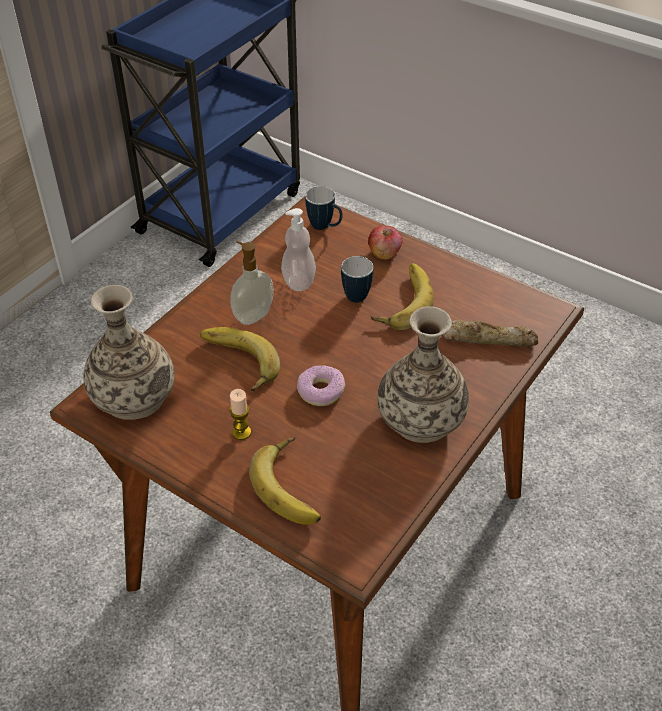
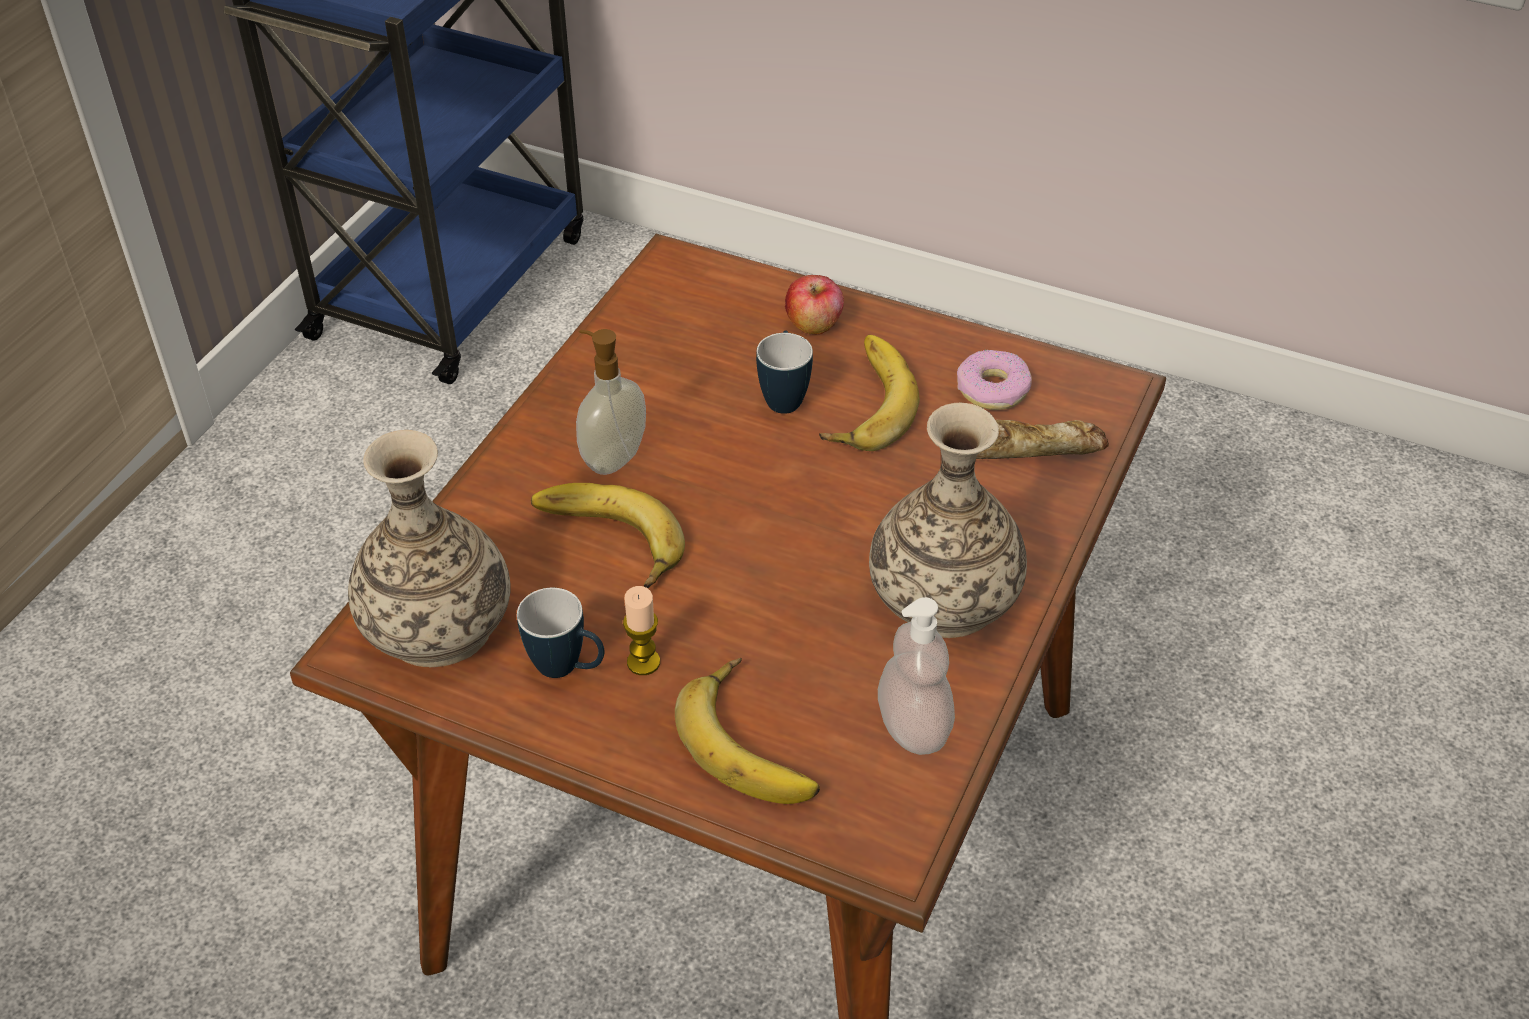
camera: 10 degrees left, 0 degrees up
(299, 281) = (678, 388): soap dispenser -> soap dispenser (913, 727)
(320, 391) = (762, 573): donut -> donut (992, 389)
(325, 227) = (700, 290): mug -> mug (568, 669)

